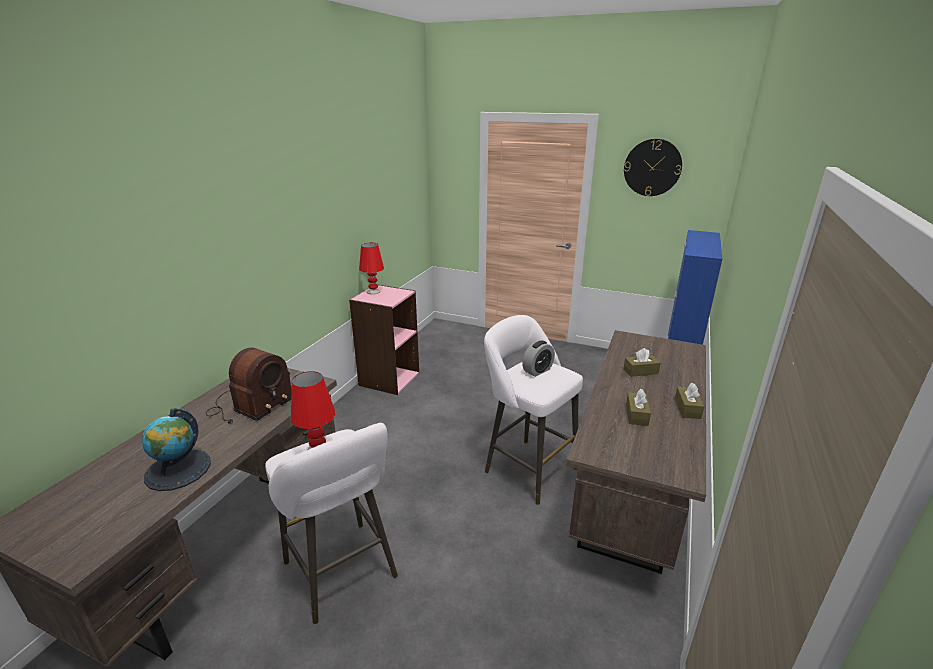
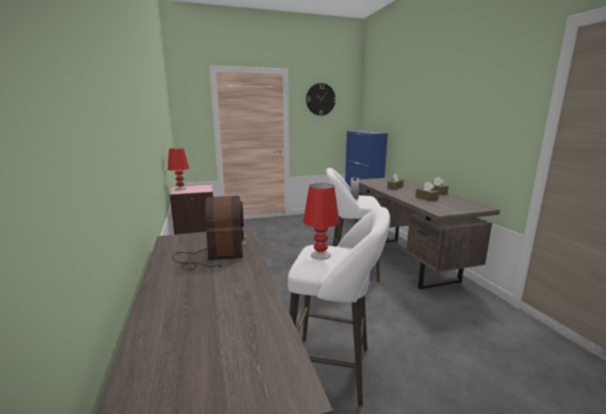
camera: 40 degrees left, 10 degrees down
(178, 470) = (240, 303): globe -> none

